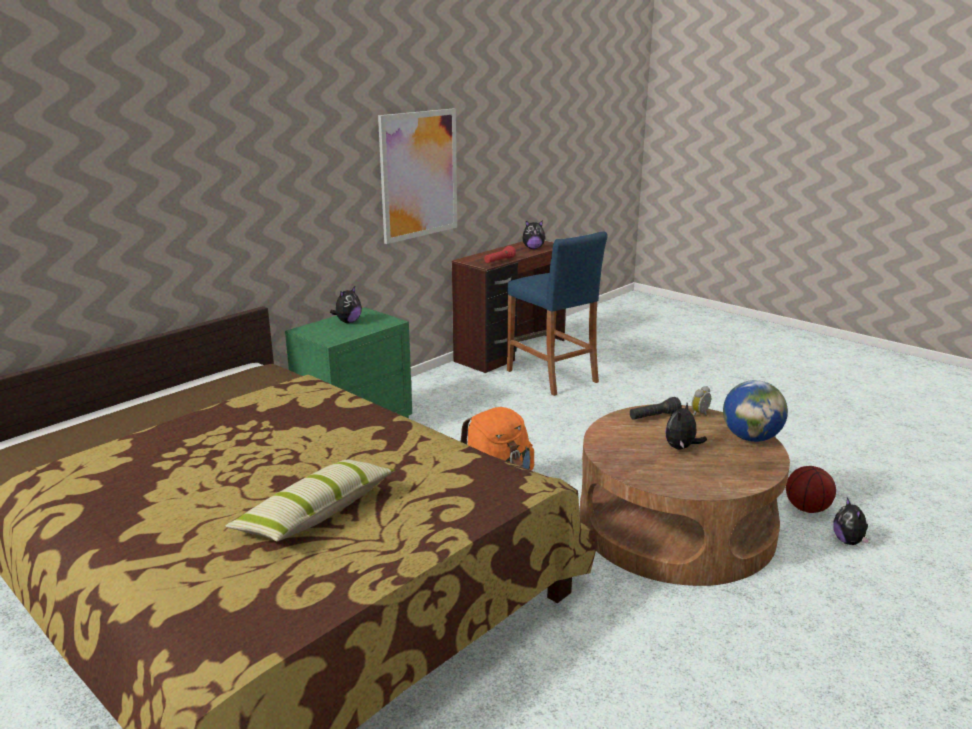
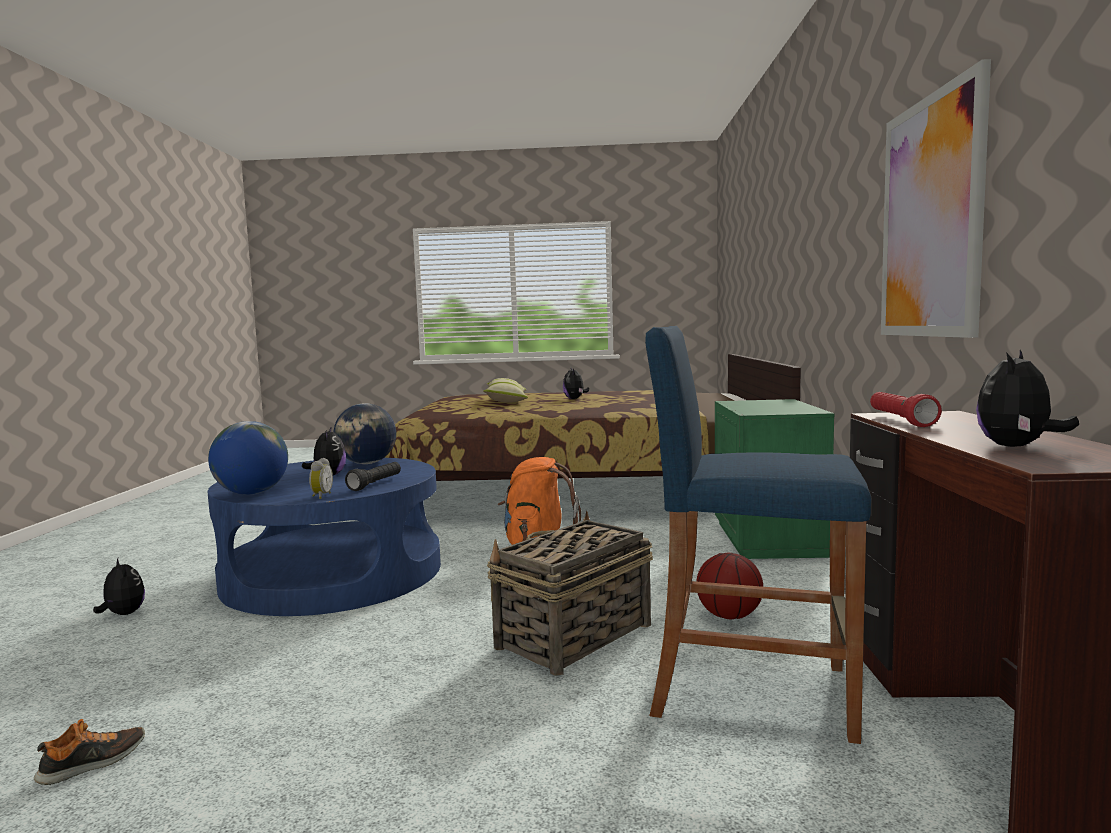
camera: 140 degrees right, 15 degrees down
(348, 322) = (782, 407): plush toy -> plush toy (575, 399)
(580, 415) = (573, 636): none -> basket
(633, 461) = (367, 463): none -> globe
(675, 525) = (333, 572): brown coffee table -> blue coffee table
(807, 509) = (167, 629): basketball -> basketball (729, 616)
(813, 437) = (93, 763): none -> shoe

